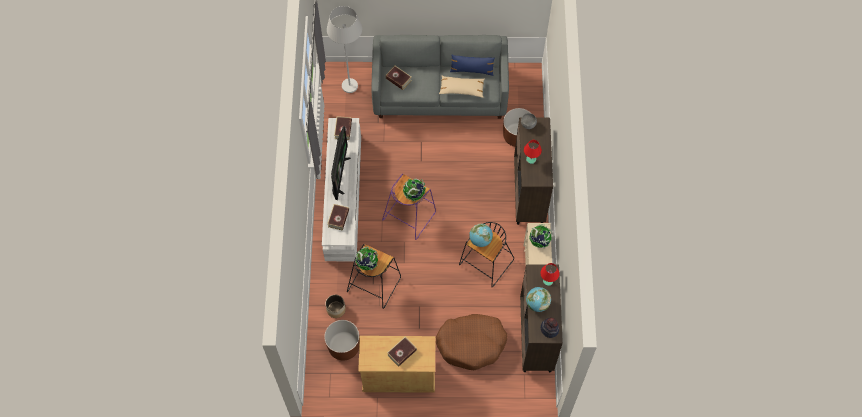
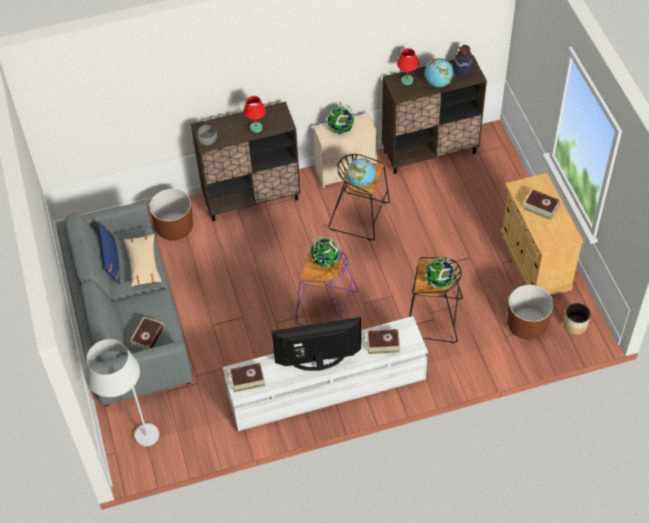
camera: 105 degrees left, 10 degrees down
(336, 309) = (484, 348): planter -> planter (575, 325)
(471, 343) = (465, 205): brown dog bed -> none

